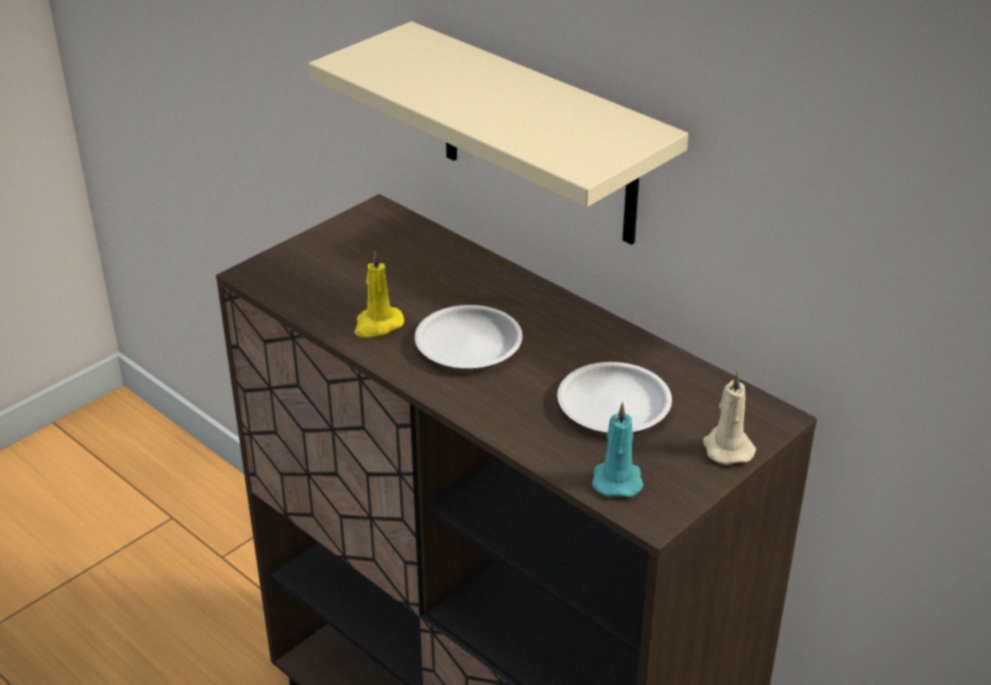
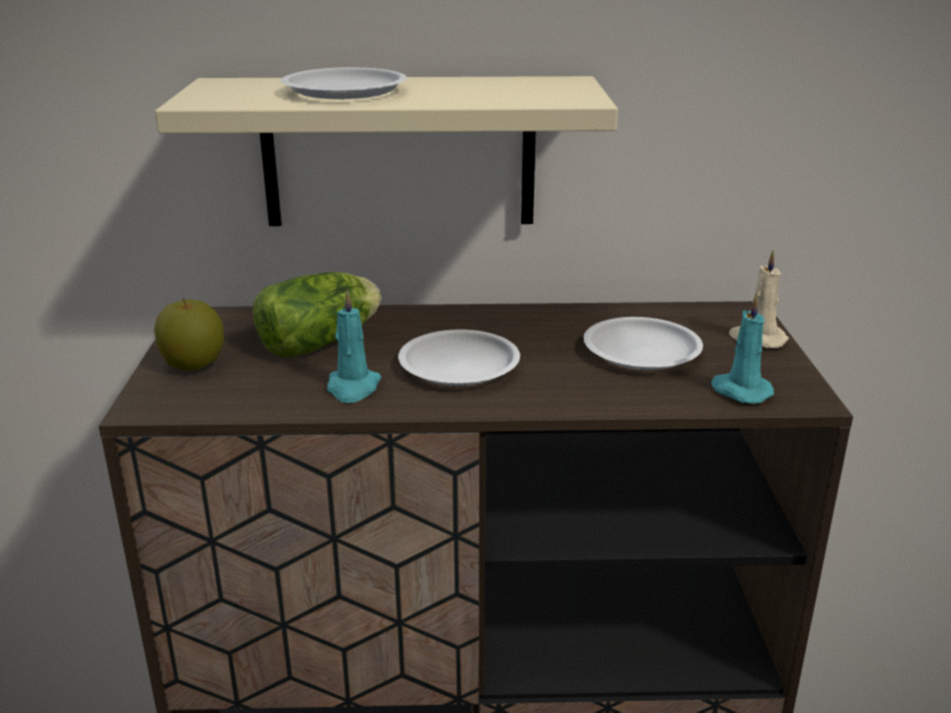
camera: 45 degrees left, 10 degrees down
(319, 253) = (194, 365): none -> apple
(377, 325) = (353, 388): yellow candle -> turquoise candle
(419, 275) = (324, 341): none -> lettuce
(456, 83) = (344, 91): none -> white plate

